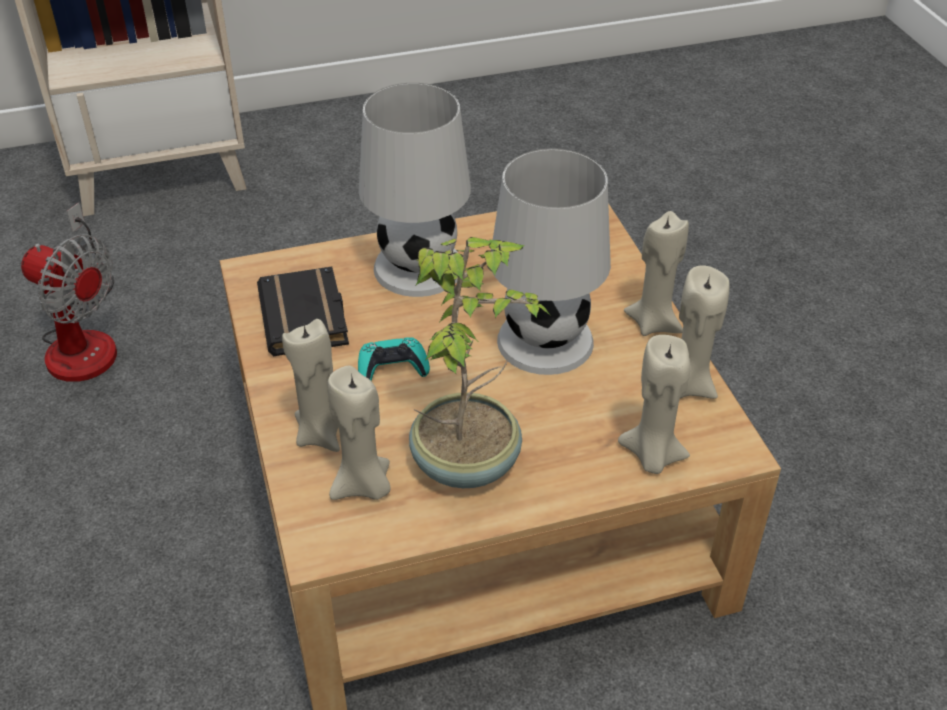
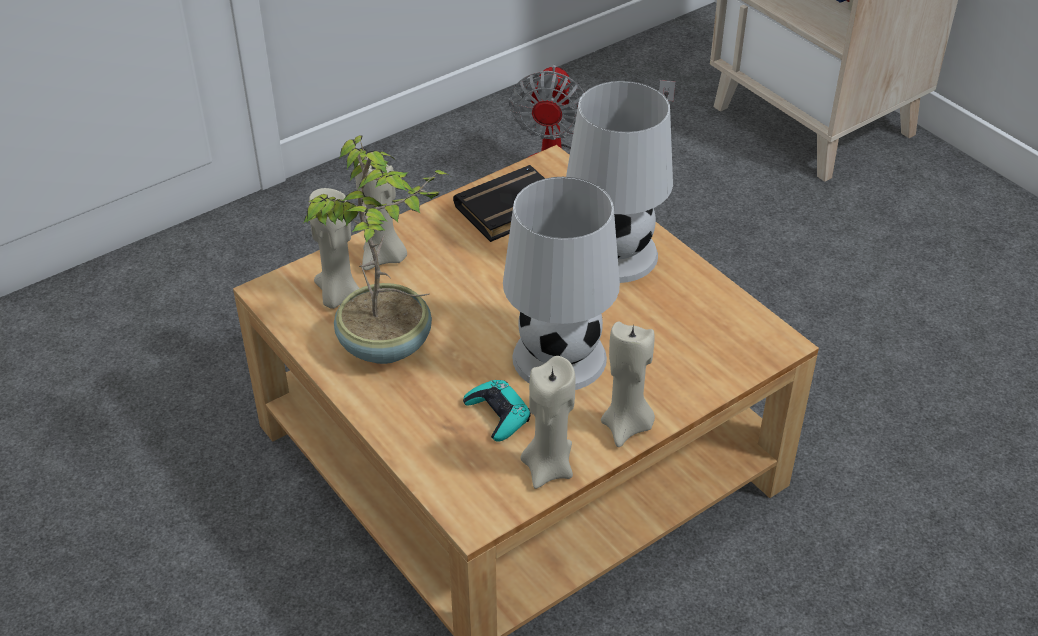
camera: 70 degrees right, 0 degrees up
(392, 367) = (477, 274): turquoise game controller -> turquoise game controller (498, 415)
(652, 456) = (442, 459): beige candle -> none

